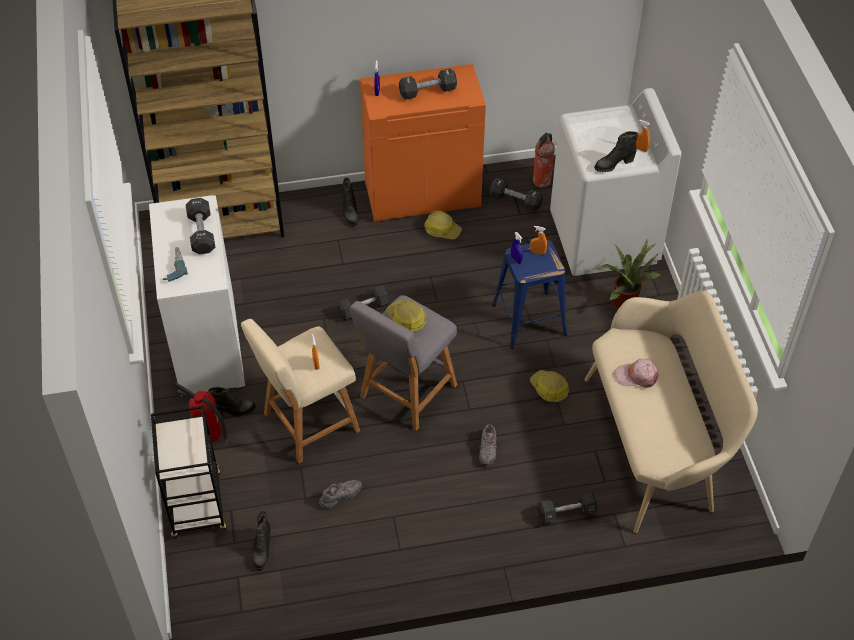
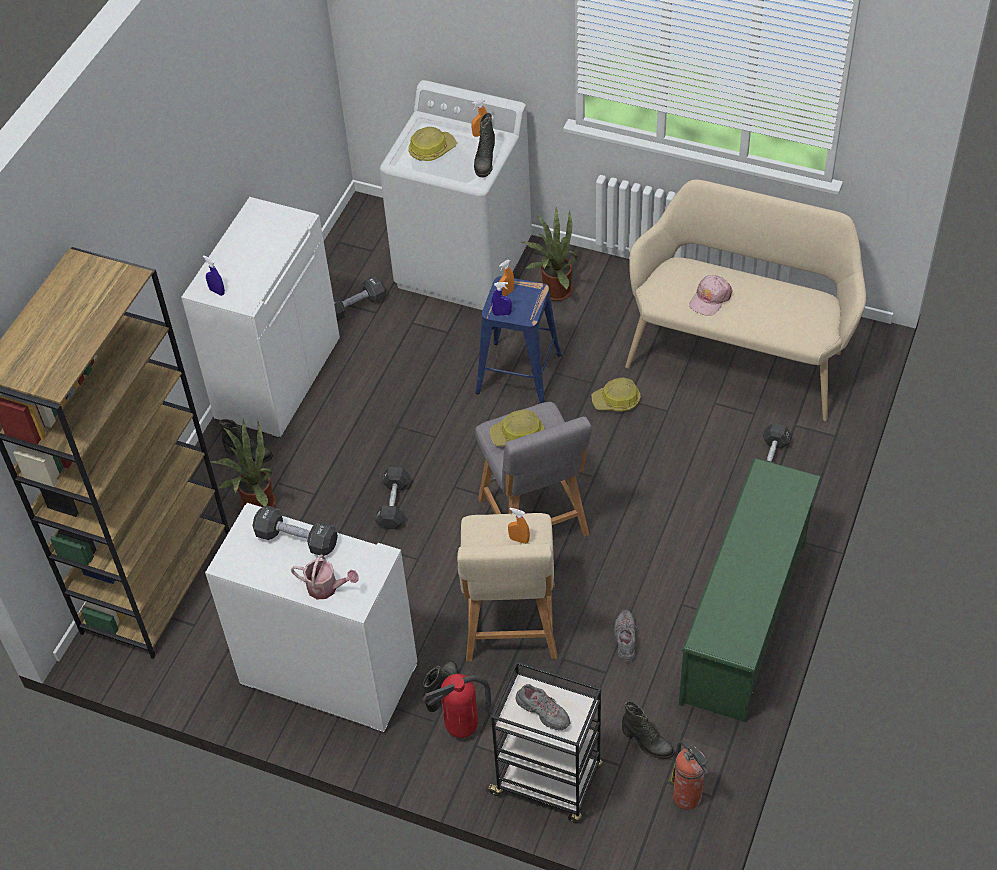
camera: 55 degrees left, 0 degrees up
(173, 267) = (327, 588): power drill -> watering can
(313, 238) = (255, 503): none -> potted plant
(404, 565) = (746, 622): none -> green shoe rack
(423, 194) = (277, 378): orange cabinet -> white cabinet
(427, 91) = (257, 250): black dumbbell -> none
(442, 230) = (342, 386): hard hat -> hard hat (431, 150)
(487, 449) = (653, 486): grey shoe -> grey shoe (543, 712)
(541, 182) = (347, 274): fire extinguisher -> fire extinguisher (688, 798)

